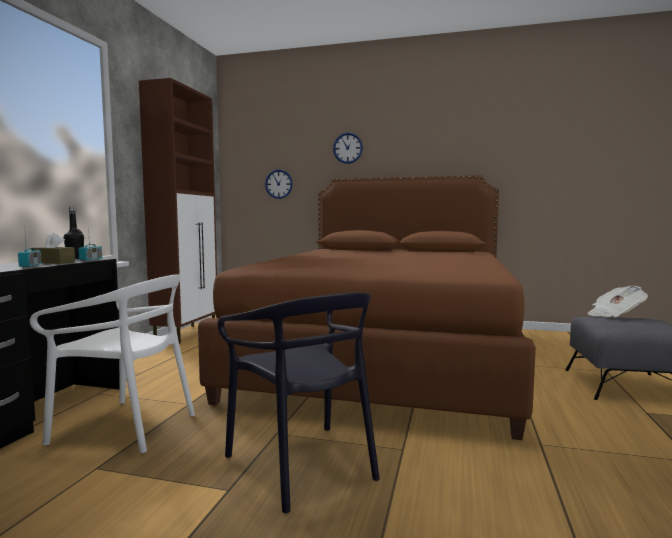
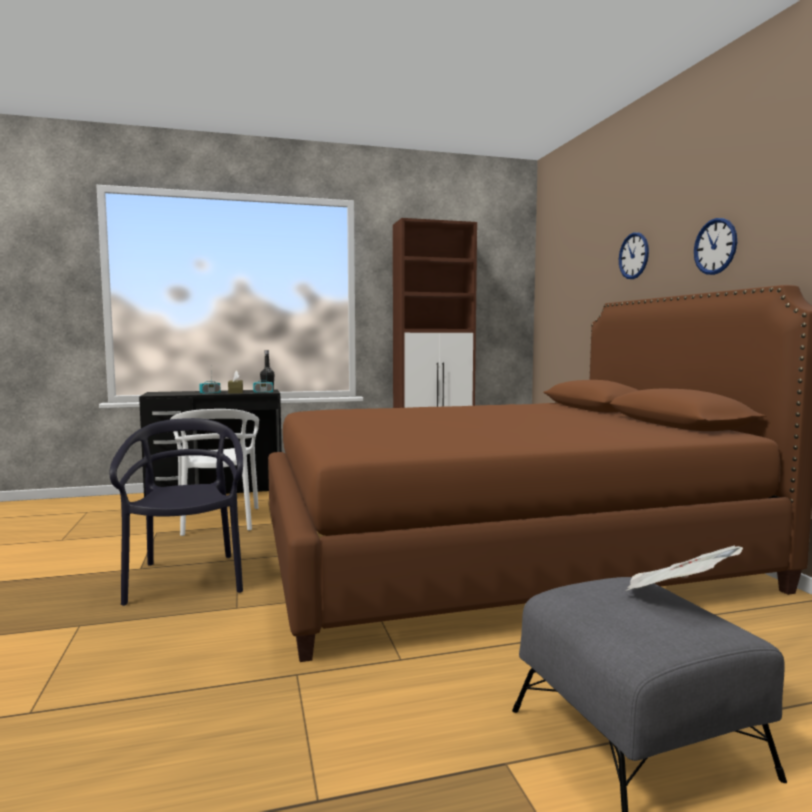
camera: 60 degrees right, 0 degrees up
(278, 184) = (573, 312): wall clock -> wall clock (715, 246)
(302, 464) = (187, 579): black chair -> black chair turned 135 degrees clockwise

